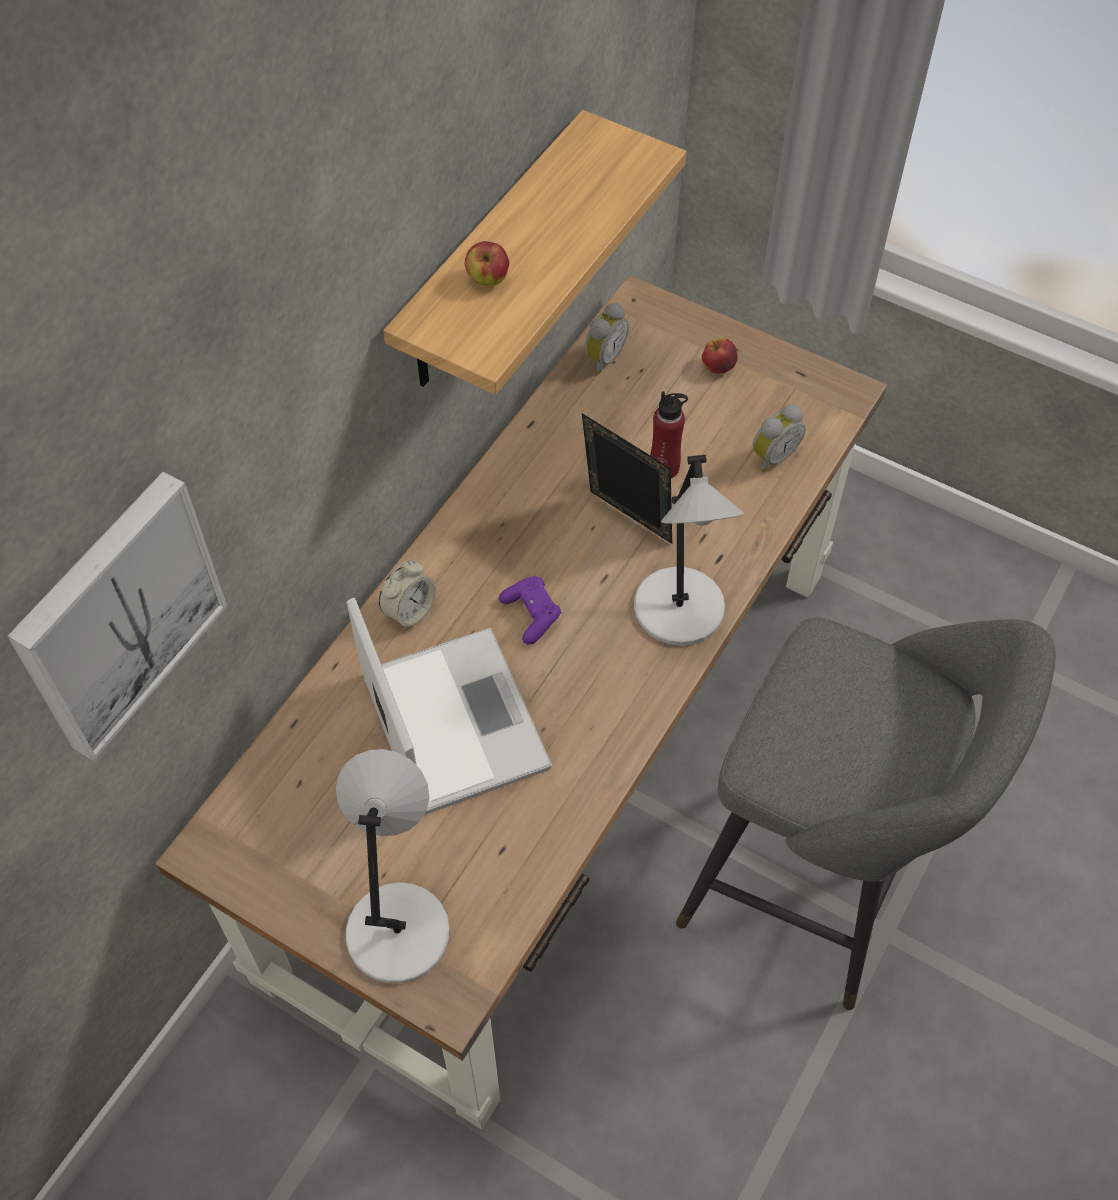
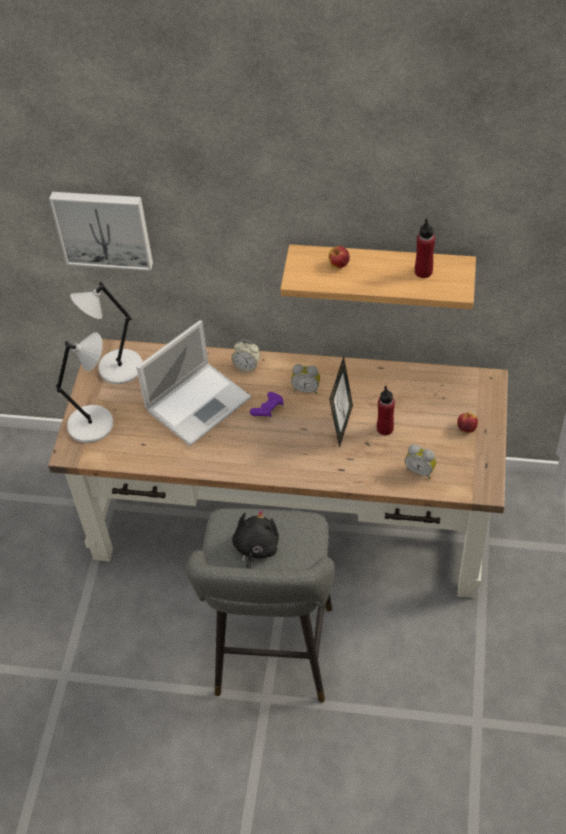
camera: 70 degrees right, 5 degrees down
(578, 181) = (423, 272): none -> red bottle
(603, 358) = (441, 379): alarm clock -> alarm clock (306, 389)
(680, 612) = (300, 465): grey table lamp -> grey table lamp (118, 368)
(849, 737) = (255, 549): none -> black plush toy

